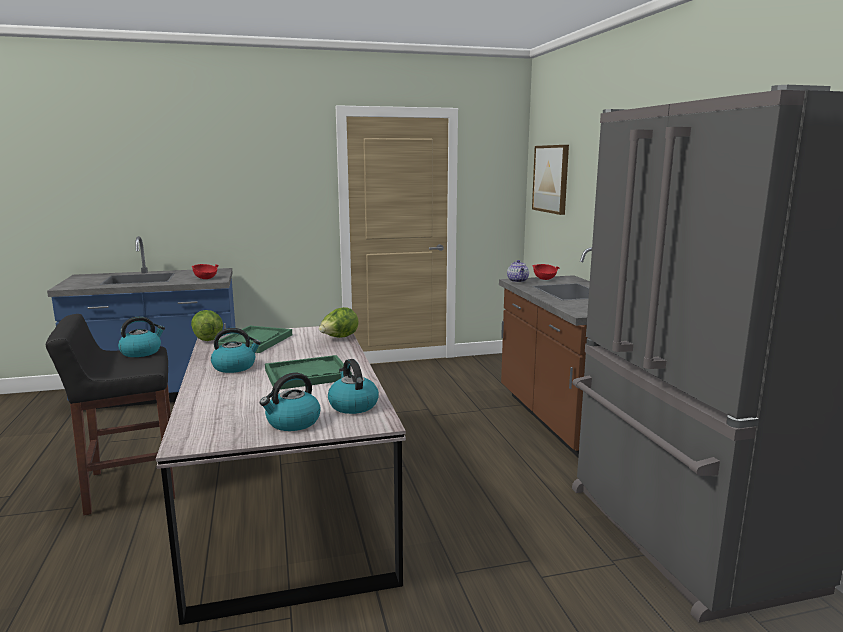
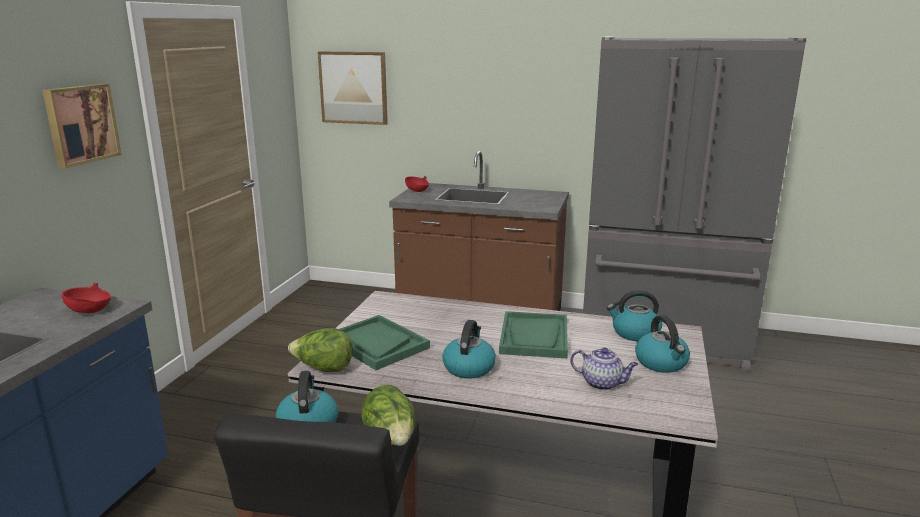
camera: 60 degrees left, 5 degrees up
(281, 180) = (80, 124): none -> picture
(339, 338) = (425, 303): lettuce -> lettuce (391, 440)
(518, 281) = (409, 198): teapot -> teapot (602, 383)

